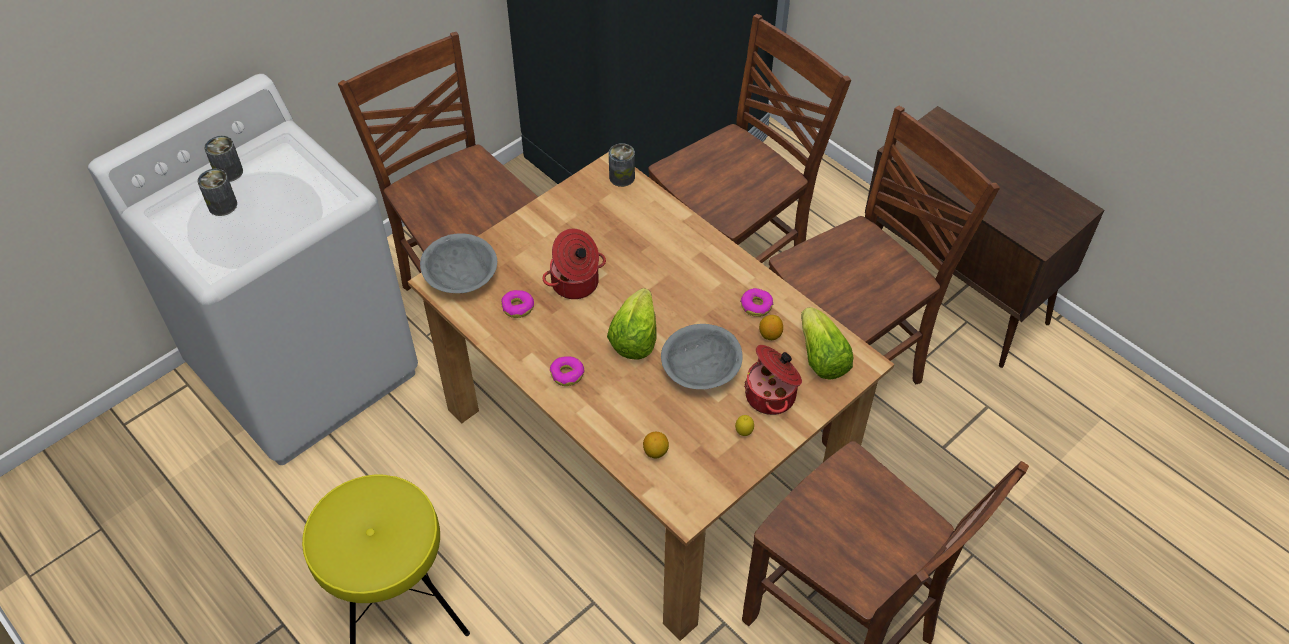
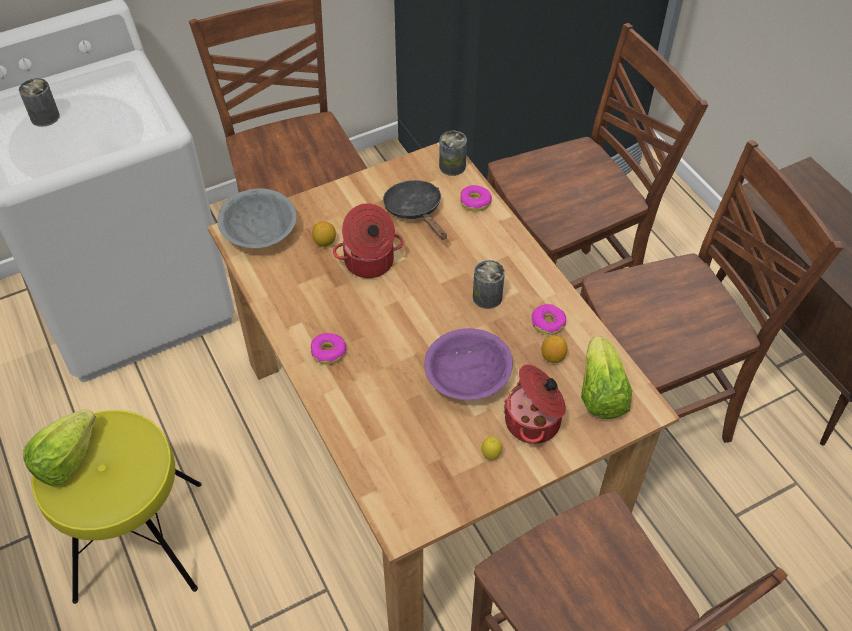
camera: 15 degrees right, 0 degrees up
(229, 172) = (63, 87): can -> can (487, 297)
(518, 307) = (304, 274): donut -> donut (475, 202)
(602, 226) = (415, 211): none -> black frying pan
(634, 338) = (410, 330): lettuce -> lettuce (66, 459)
(655, 452) = (391, 454): lemon -> lemon (325, 242)
(701, 369) = (468, 378): grey bowl -> purple bowl

